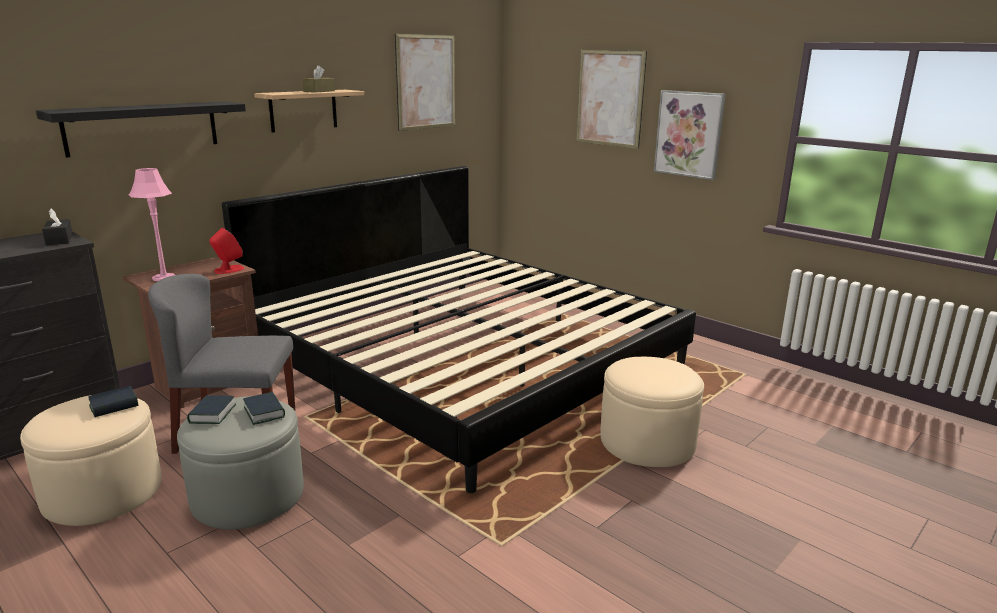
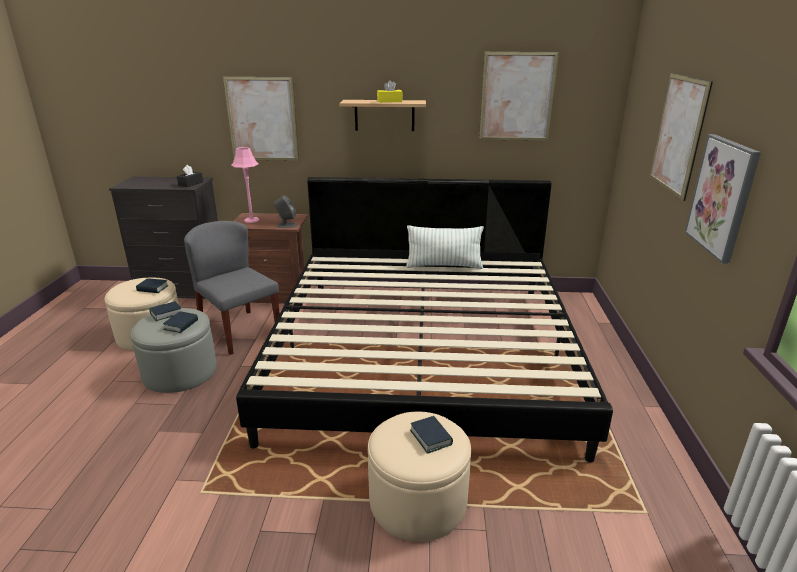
camera: 50 degrees right, 5 degrees up
(142, 127) = (262, 119): black shelf -> picture
(229, 270) = (286, 225): red speaker -> grey speaker
(319, 91) = (389, 101): brown tissue box -> yellow tissue box
(406, 276) = (444, 266): none -> pillow
(658, 367) = (431, 437): none -> book

